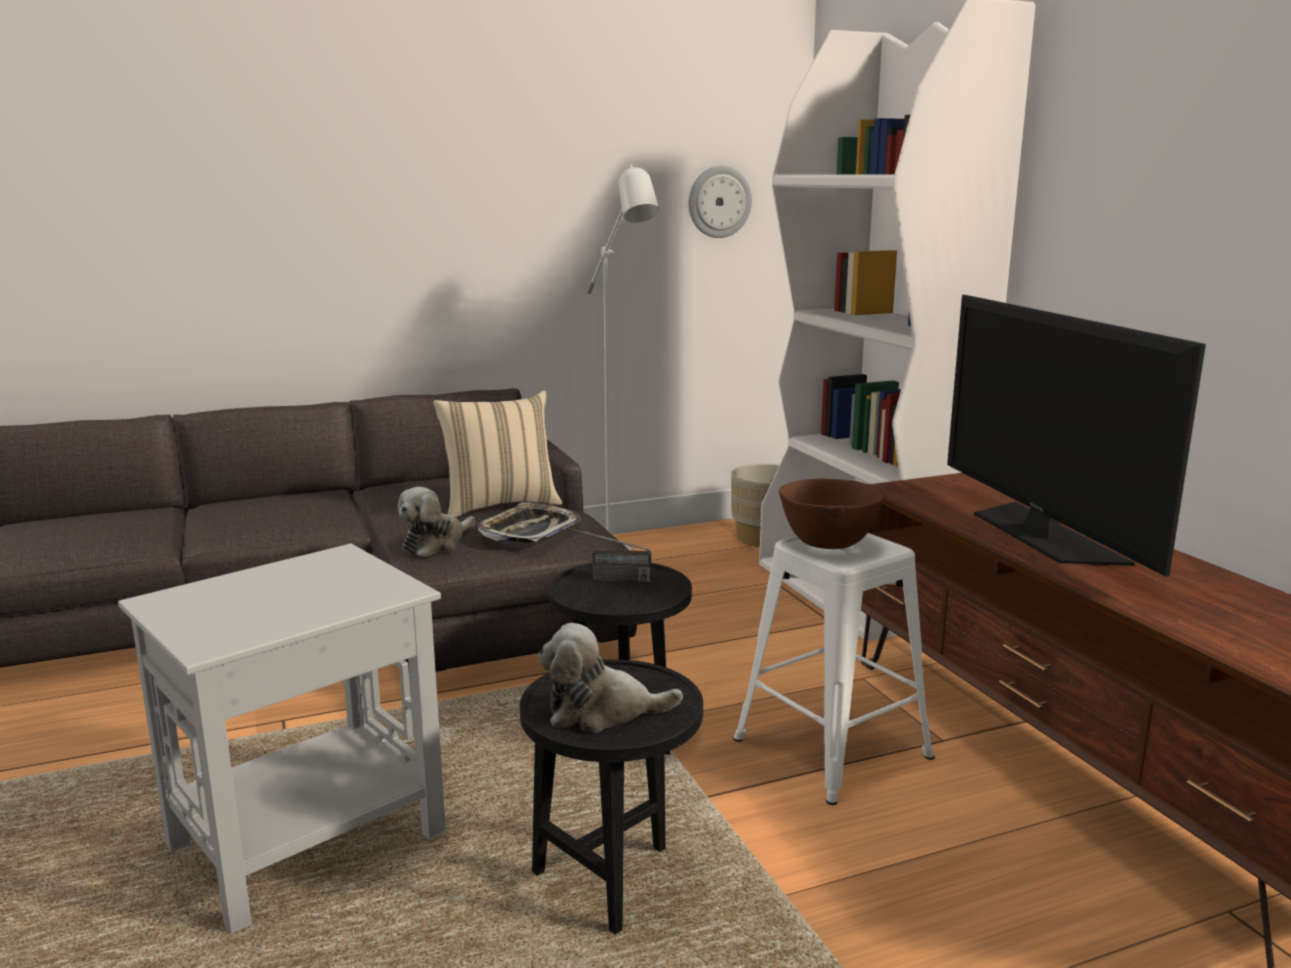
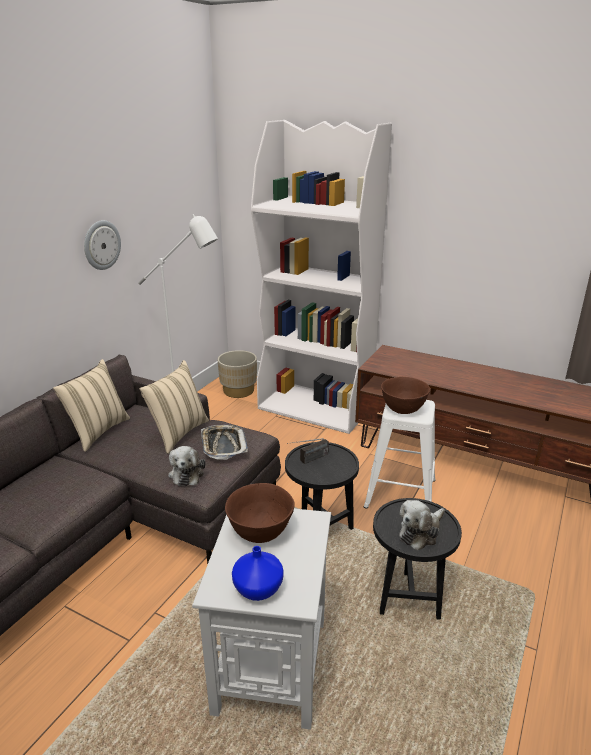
camera: 40 degrees left, 10 degrees up
(198, 616) = (257, 588): none -> blue vase
(317, 576) = (261, 532): none -> brown bowl
(422, 481) = (98, 431): none -> beige pillow
(719, 202) = (186, 213): wall clock -> wall clock (101, 245)
(1042, 535) = (456, 375): television -> none

